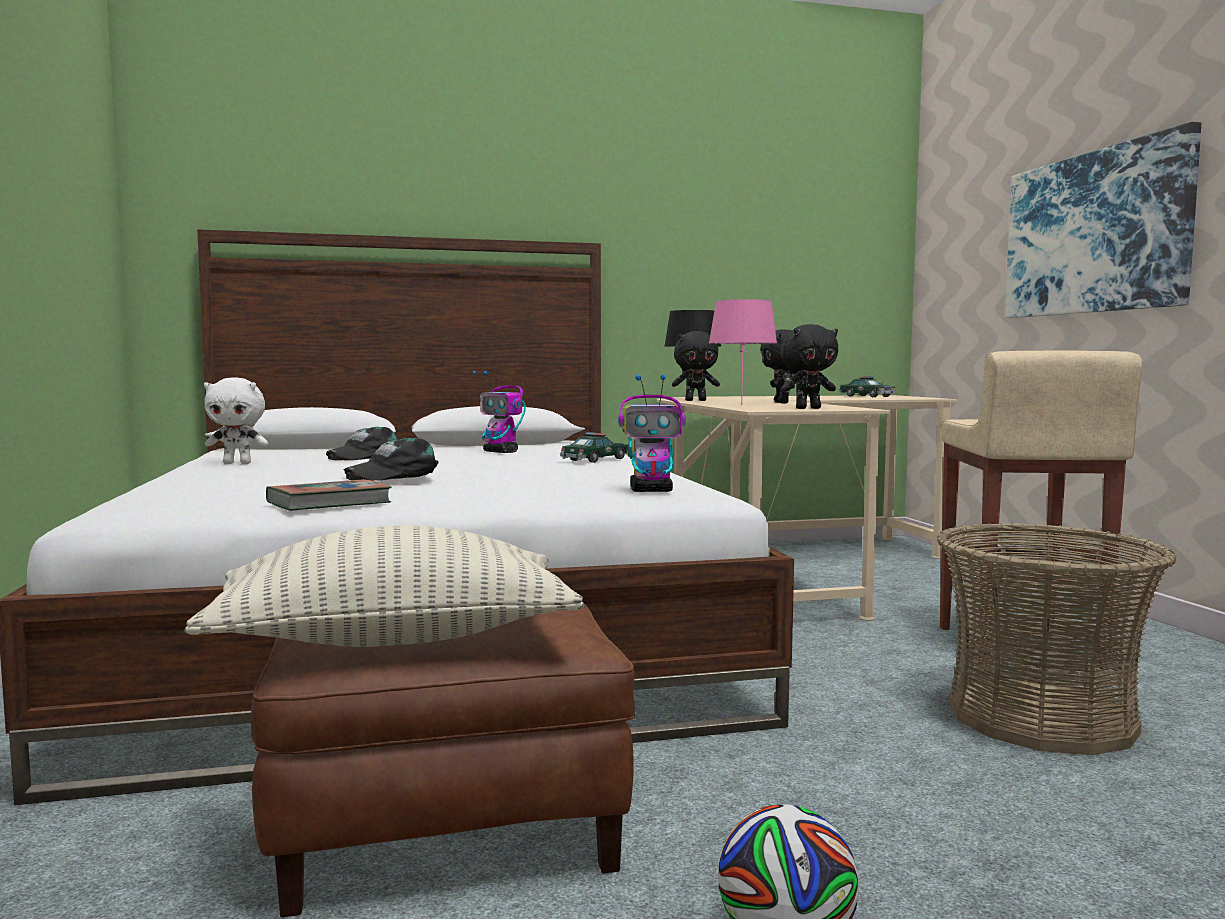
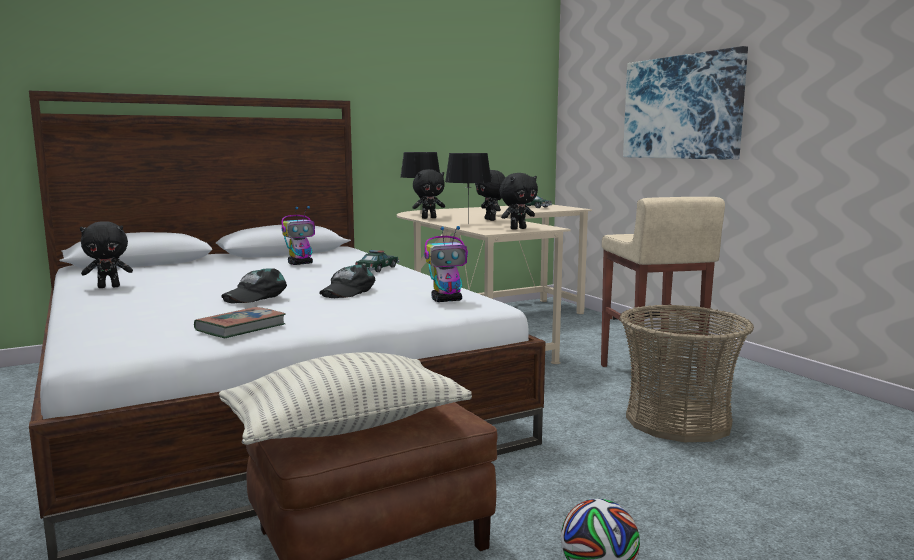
camera: 15 degrees left, 5 degrees up
(238, 463) = (109, 287): white plush toy -> black plush toy
(364, 456) = (201, 273): black cap -> black cap (347, 291)
(501, 452) = (300, 263): toy robot -> toy robot turned 60 degrees counterclockwise
(741, 404) = (468, 224): pink table lamp -> black table lamp

